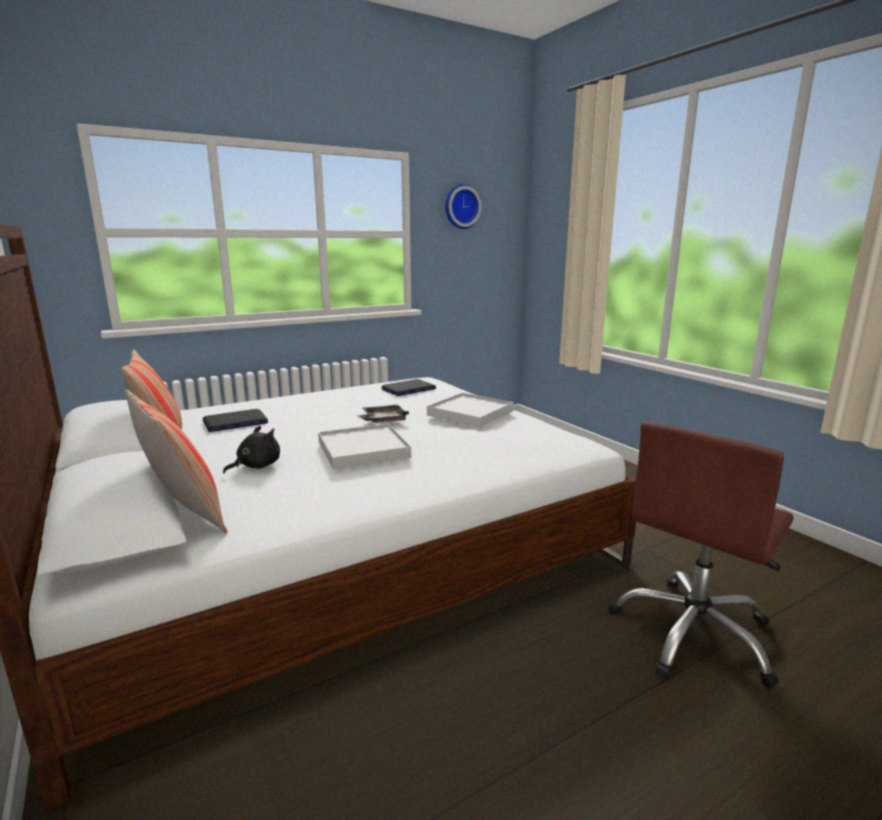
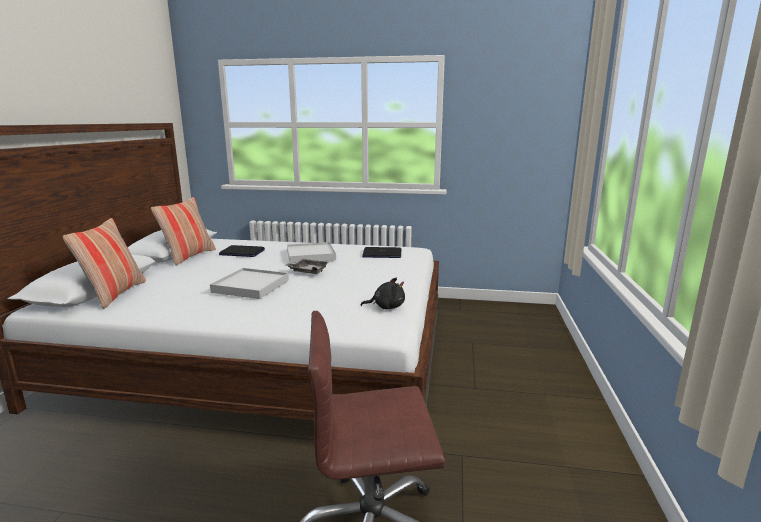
camera: 40 degrees right, 0 degrees up
(256, 466) = (192, 280): black plush toy -> black plush toy (386, 307)
(461, 206) = (497, 99): wall clock -> none
(470, 413) = (370, 281): white tray -> white tray (311, 255)

